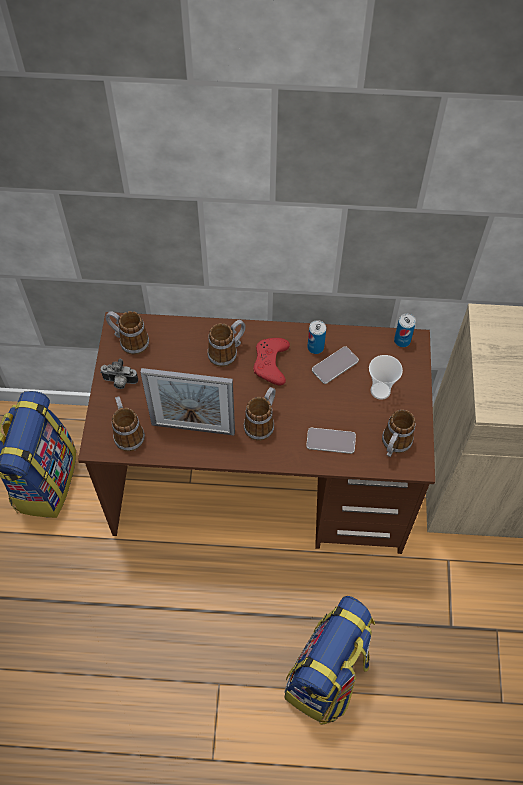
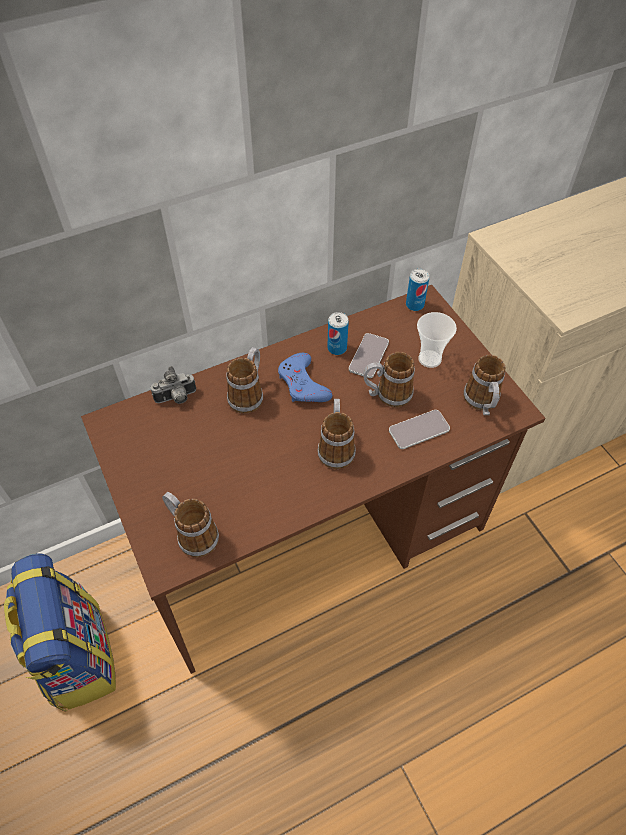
camera: 30 degrees left, 5 degrees down
(119, 382) = (147, 483): camera -> camera (176, 398)
(129, 341) = (129, 434): mug -> mug (387, 395)
(193, 428) = (265, 490): picture frame -> none
(271, 363) = (303, 384): red game controller -> blue game controller
(327, 677) = (498, 690): backpack -> none

